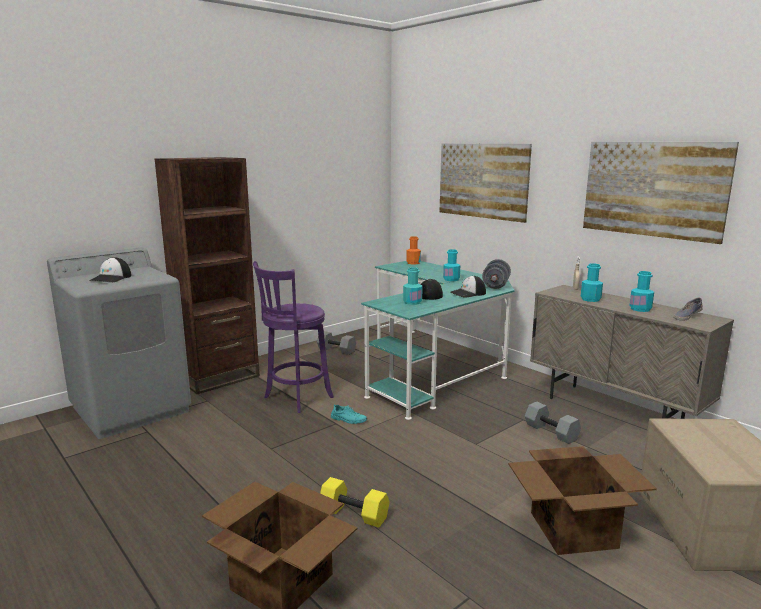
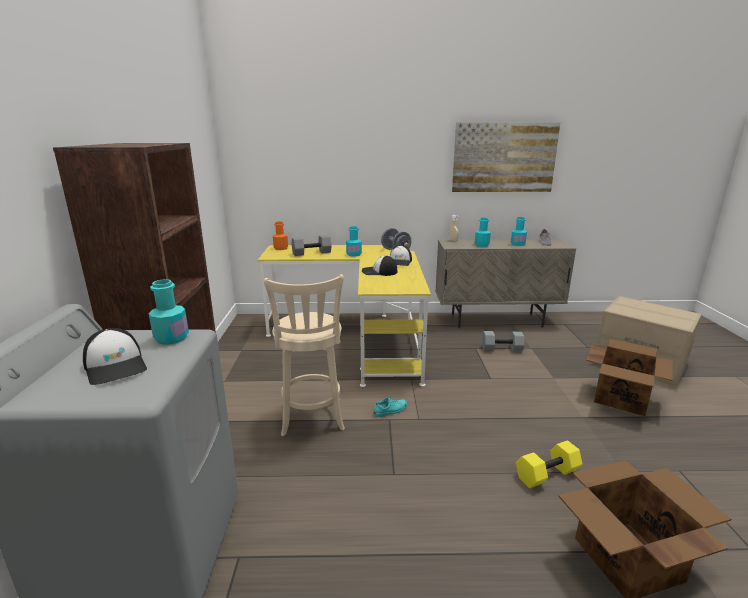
camera: 50 degrees left, 5 degrees up
(296, 398) = (312, 419): purple stool -> beige stool
(337, 350) = (248, 358): grey dumbbell -> grey dumbbell (312, 253)
(412, 302) = (391, 280): turquoise bottle -> turquoise bottle (171, 338)
(436, 368) = (356, 337): turquoise desk -> yellow desk
(482, 180) = (347, 159): picture -> none

